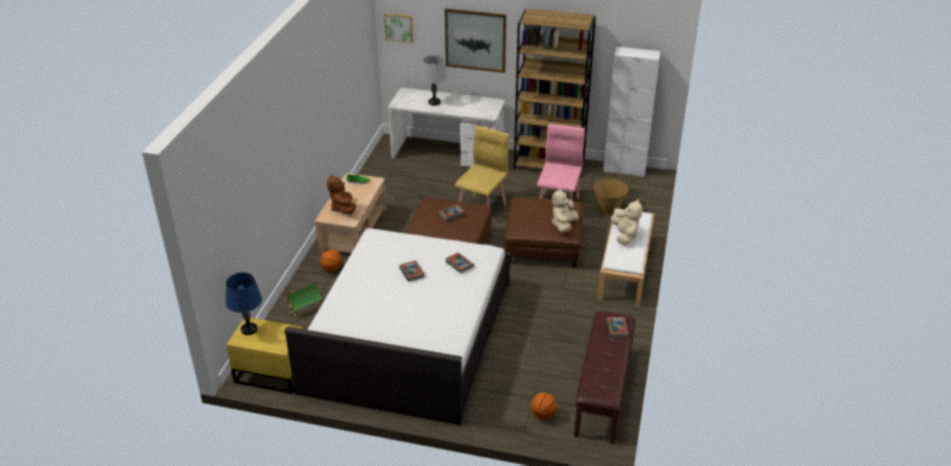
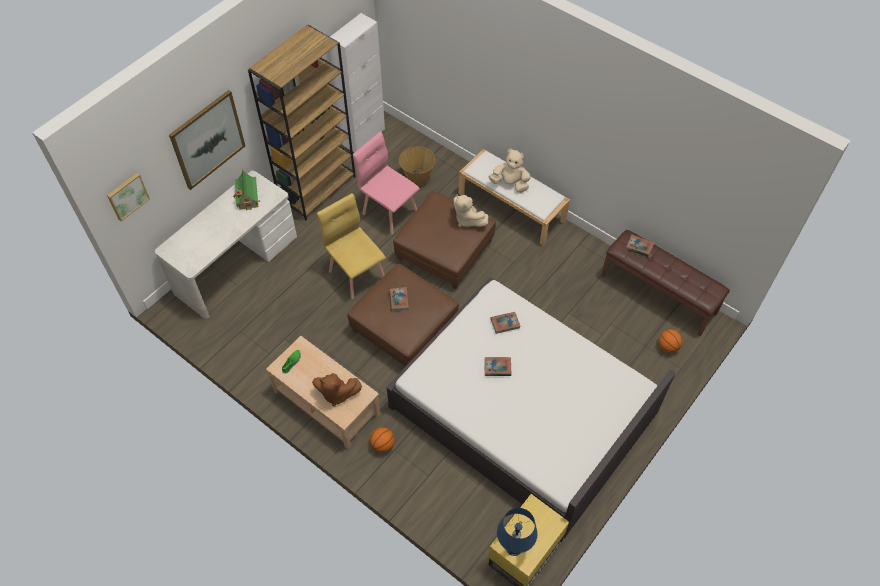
camera: 65 degrees left, 20 degrees up
(304, 307) = (434, 491): toy house -> toy house (248, 197)
(434, 102) = (213, 232): grey table lamp -> none

